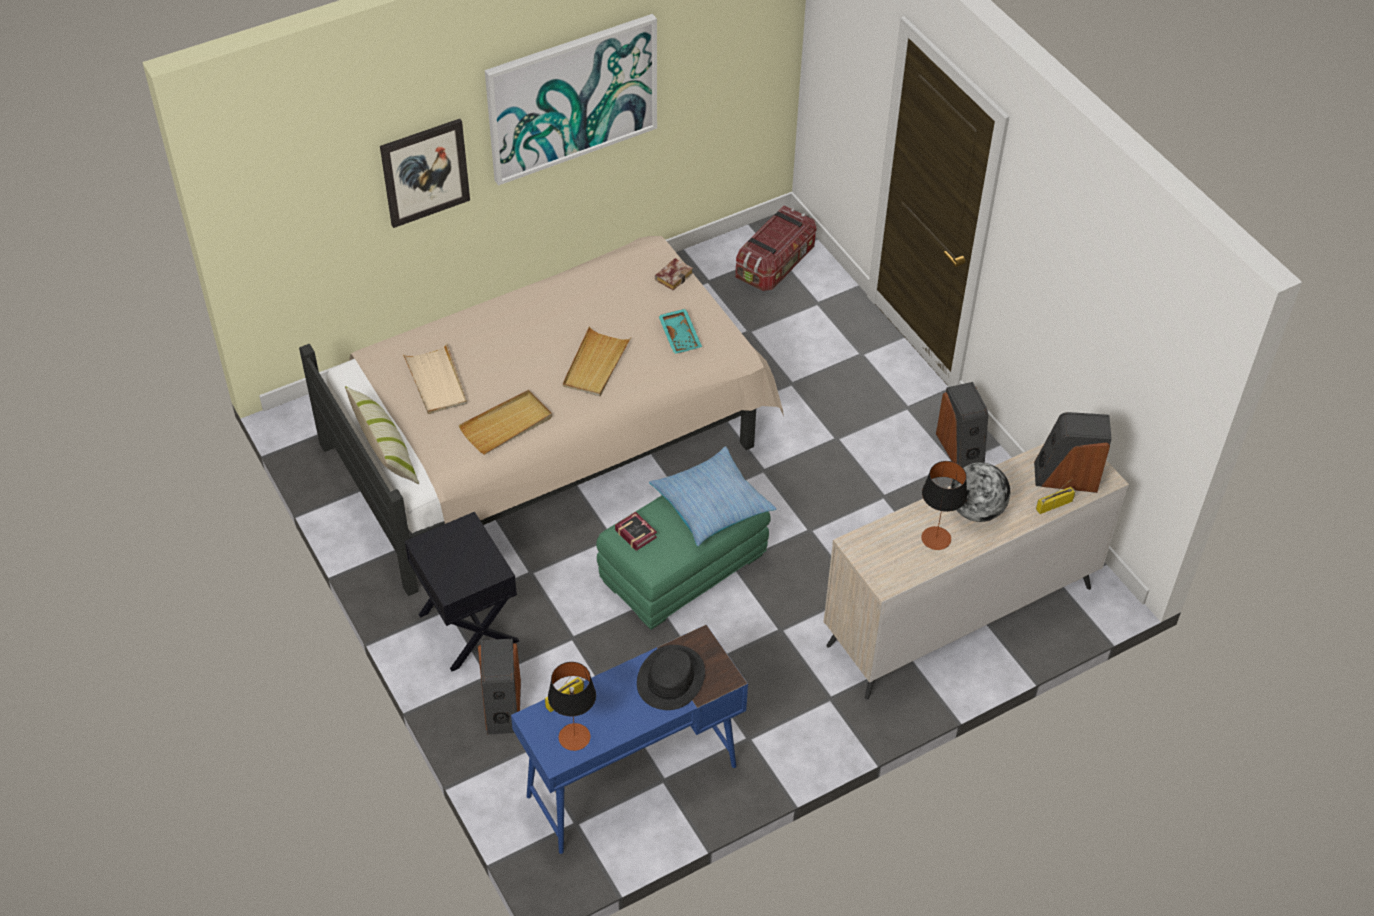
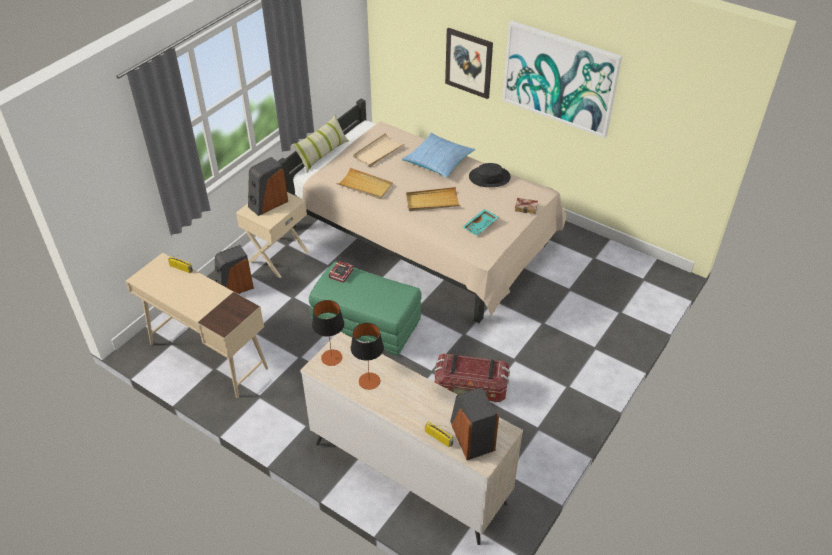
camera: 65 degrees right, 5 degrees down
(467, 628) = (278, 256): black nightstand -> beige nightstand
(574, 737) = (156, 280): table lamp -> table lamp (331, 358)
(631, 781) = (208, 355): blue desk -> beige desk
(670, 678) = (213, 304): black hat -> black hat (489, 177)
(712, 504) = (383, 297): pillow -> pillow (438, 161)
(776, 264) = (635, 282): storage box -> storage box (470, 389)
(961, 449) = (553, 427): speaker -> speaker (268, 203)
(976, 510) = (406, 395): globe -> none

